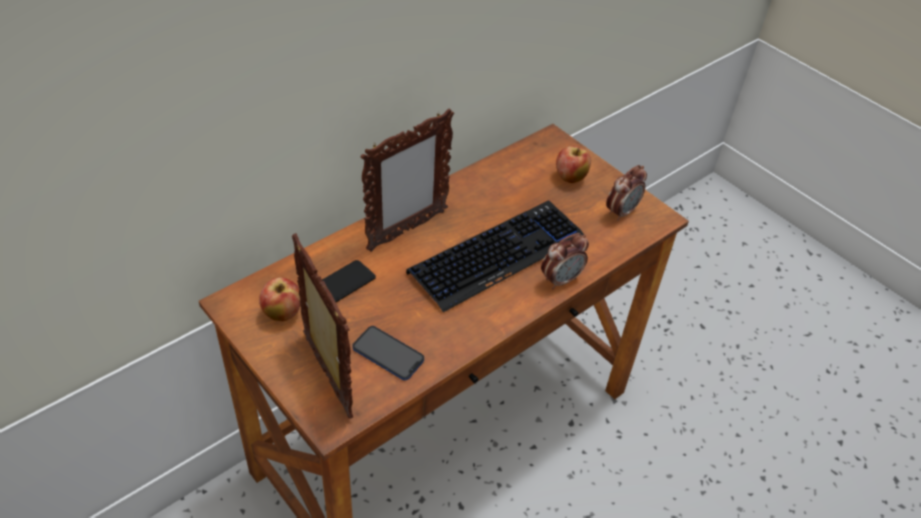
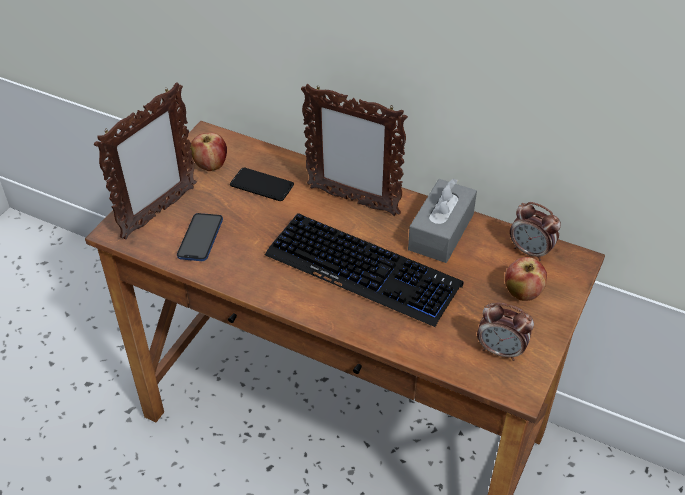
camera: 70 degrees right, 0 degrees up
(479, 193) = (441, 232): none -> grey tissue box
(561, 280) = (360, 327): alarm clock -> alarm clock (530, 251)

